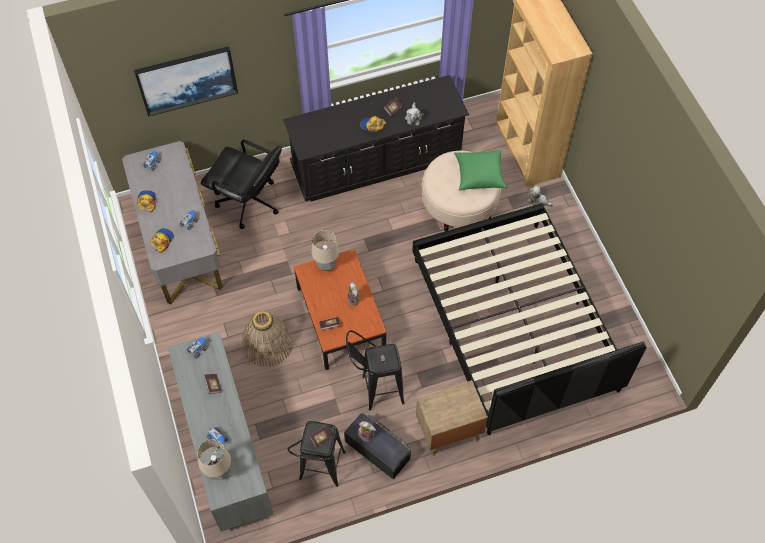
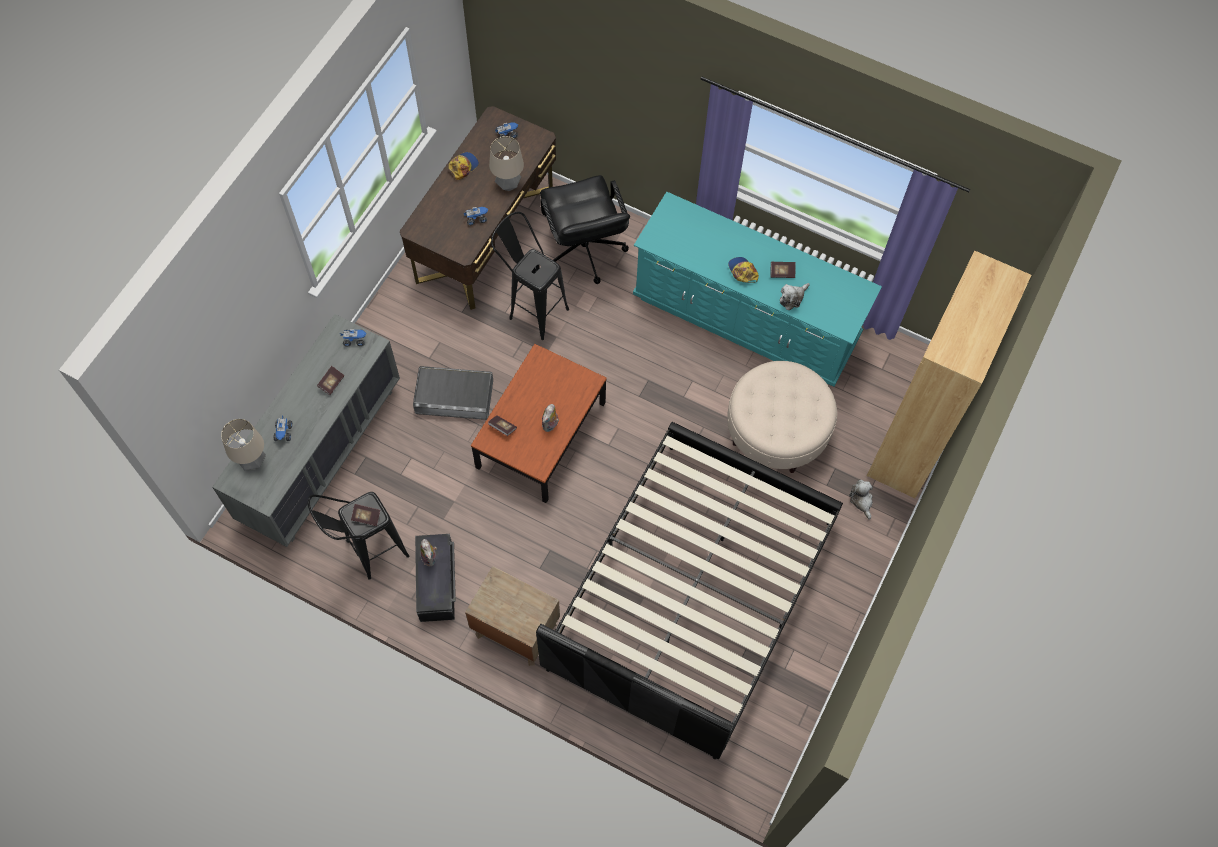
camera: 45 degrees right, 5 degrees up
(162, 240) = (436, 214): cap -> none
(180, 242) = (485, 234): grey desk -> brown desk
(187, 80) = (582, 74): picture -> none
(267, 344) = (454, 396): basket -> grey storage box
(326, 266) = (563, 370): table lamp -> table lamp (508, 185)
(375, 391) = (495, 529): black stool -> black stool (531, 309)
(376, 162) = (745, 317): black dresser -> turquoise dresser
(479, 175) = (806, 416): green pillow -> none

